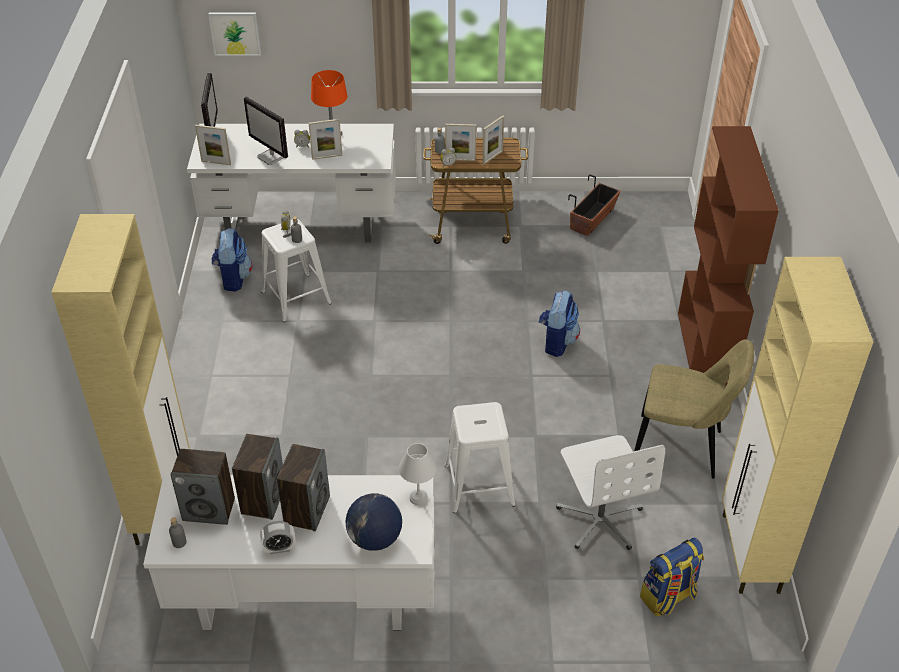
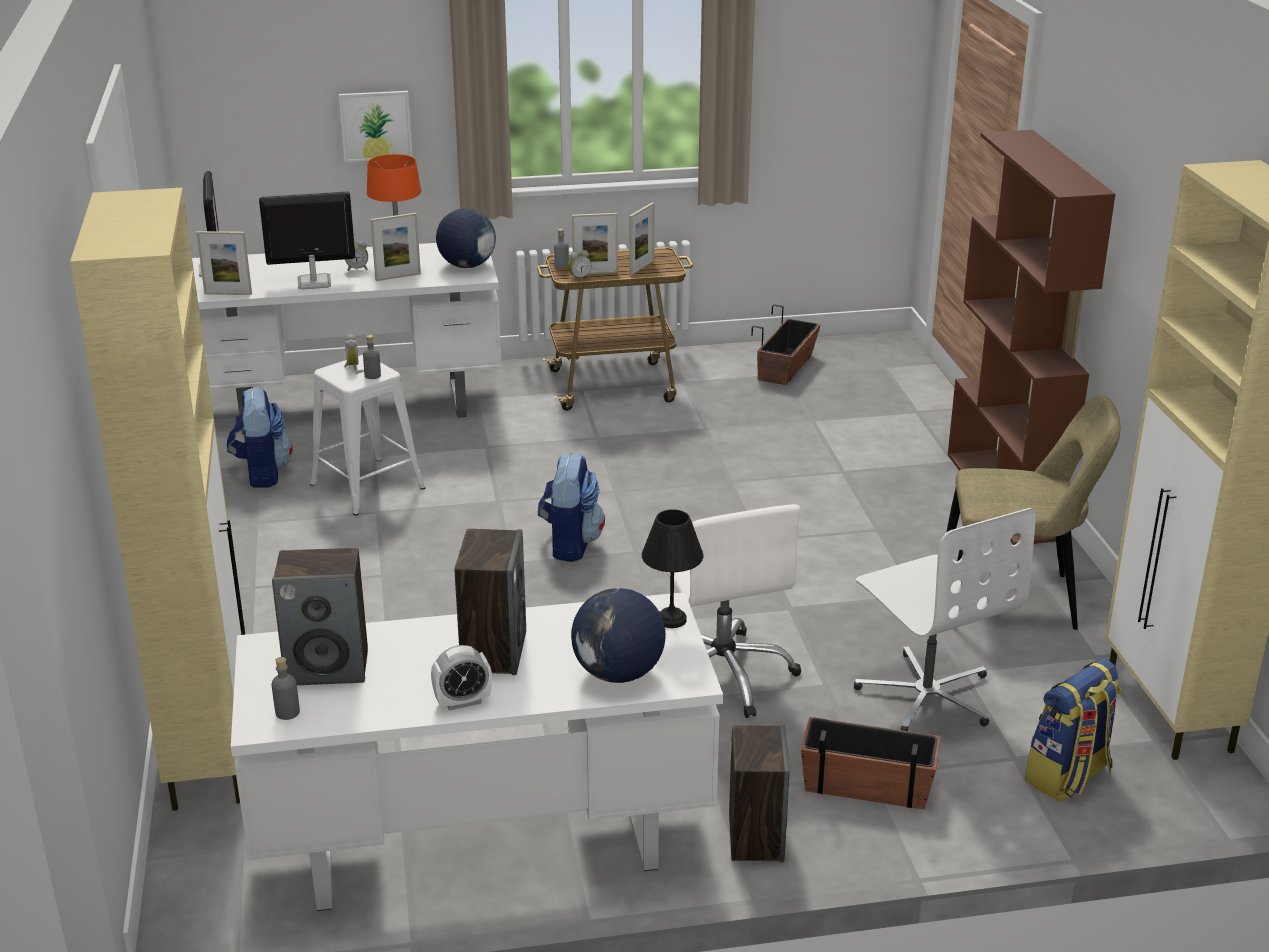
camera: 10 degrees left, 15 degrees down
(235, 33) = (245, 112): picture -> picture (376, 125)
(263, 499) = (416, 646): speaker -> speaker (755, 837)
(272, 157) = (313, 283): monitor -> monitor turned 135 degrees clockwise
(374, 150) = (467, 266): none -> globe
(419, 498) = (673, 619): white table lamp -> black table lamp
(479, 485) = (723, 674): white stool -> white office chair
(542, 585) = (867, 785): none -> planter
(557, 341) = (783, 500): backpack -> backpack (570, 544)

